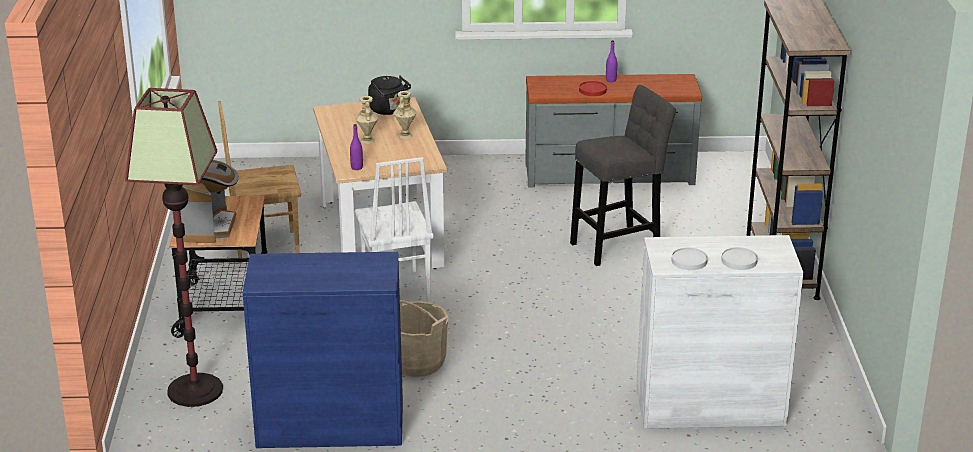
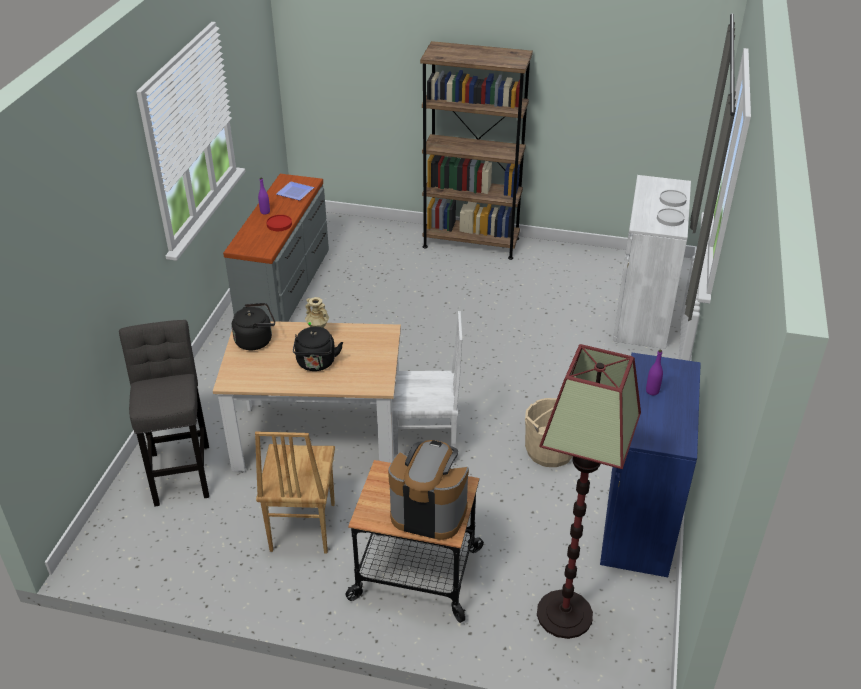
camera: 75 degrees left, 10 degrees up
(356, 167) = (373, 378): purple bottle -> purple bottle (652, 391)
(367, 140) = (316, 364): beige vase -> black kettle
(619, 245) = (405, 306): grey stool -> grey stool (181, 471)
(661, 87) = (296, 192): none -> plate

